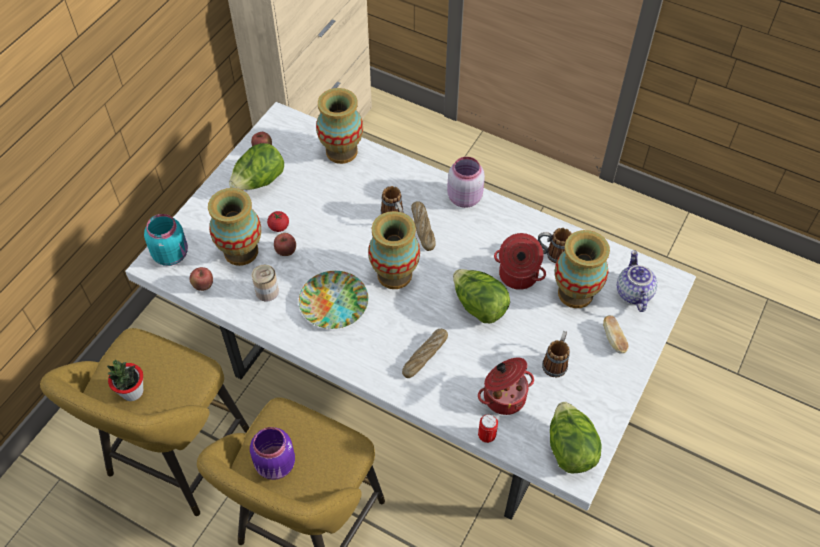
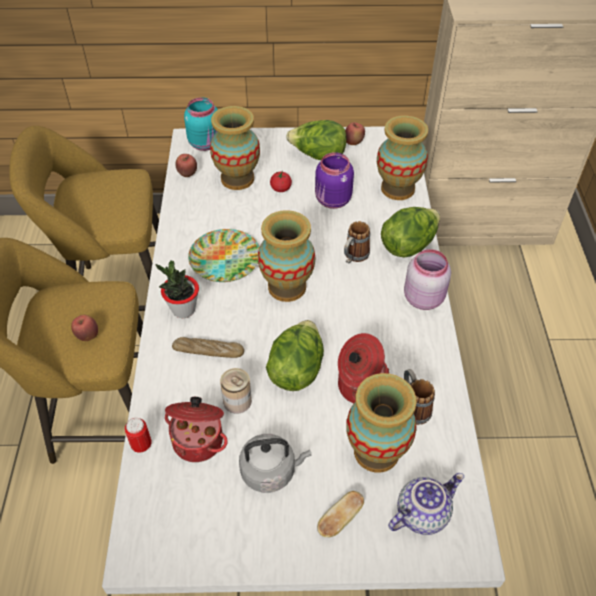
camera: 60 degrees right, 5 degrees down
(132, 392) = (84, 197): potted plant -> potted plant (183, 309)
(267, 291) = (207, 212): can -> can (237, 401)
(276, 465) = (59, 312): purple jar -> purple jar (332, 200)
(286, 252) = (258, 205): apple -> apple (87, 336)
(423, 228) = (358, 283): bread -> none
(556, 362) = (271, 471): mug -> grey kettle
(569, 449) = (164, 533): lettuce -> lettuce (408, 245)

